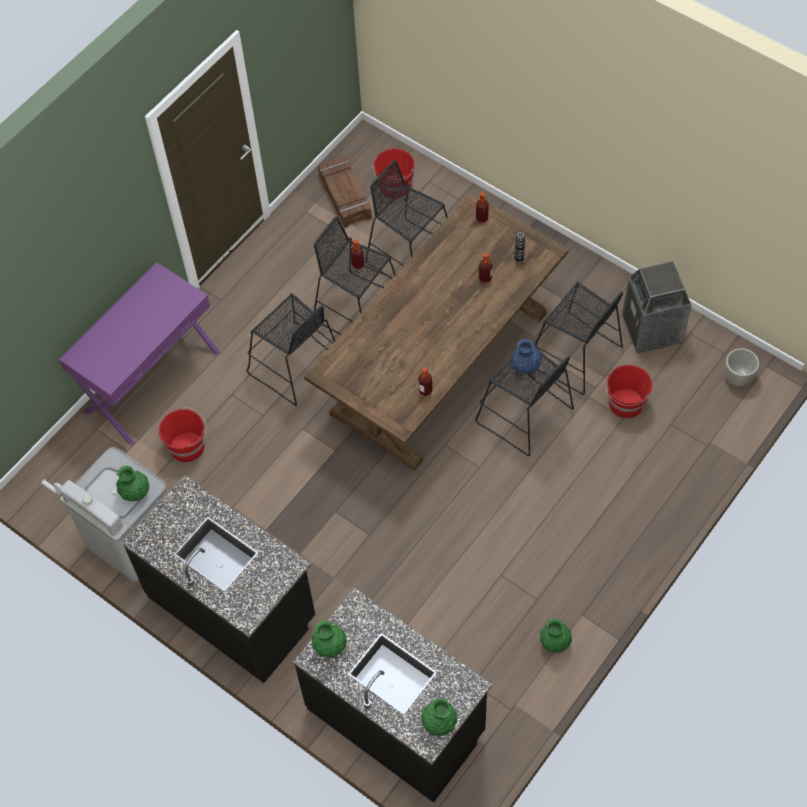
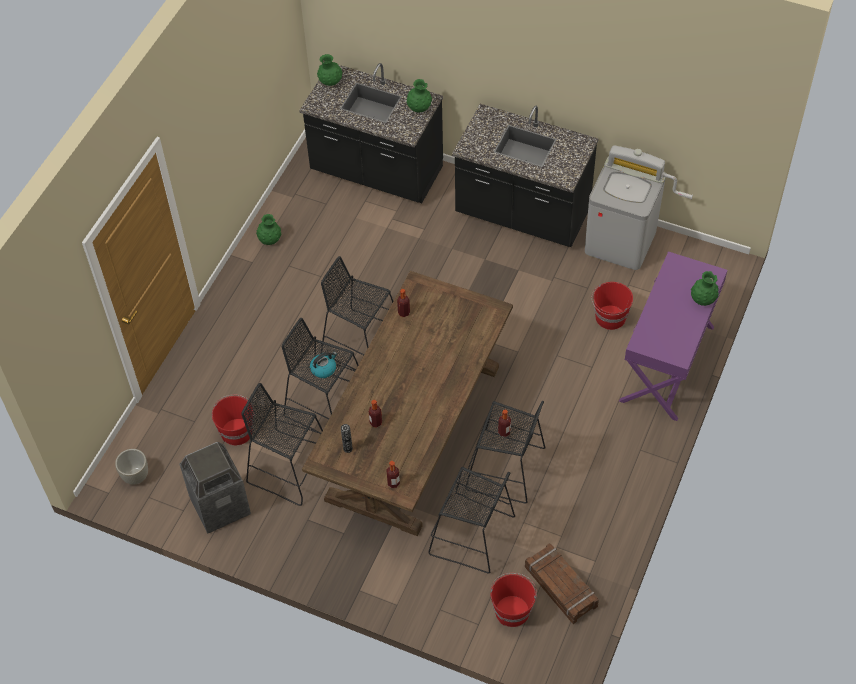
camera: 165 degrees right, 5 degrees down
(135, 492) = (610, 189): green vase -> green vase (703, 300)
(294, 365) = (546, 403): black stool -> black stool (363, 342)
(525, 367) = (323, 369): blue vase -> kettle

